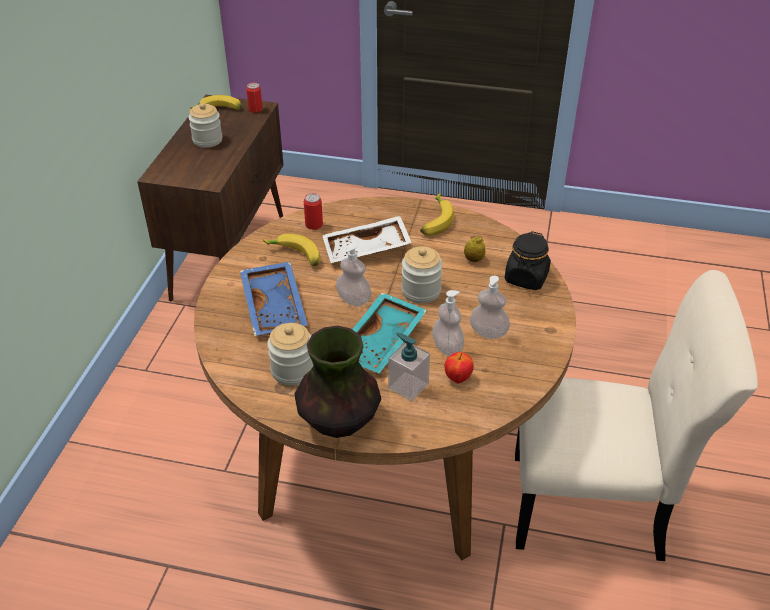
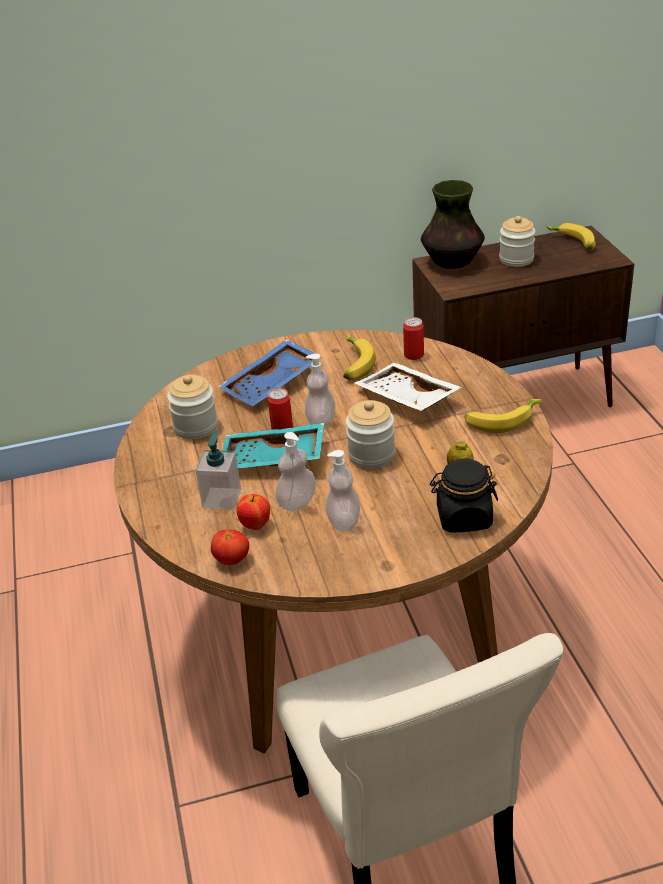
camera: 65 degrees right, 5 degrees down
(255, 109) = (603, 258): can -> can (282, 428)
(338, 421) = (148, 476): vase -> vase (452, 262)
(490, 405) = (232, 560): none -> tomato

